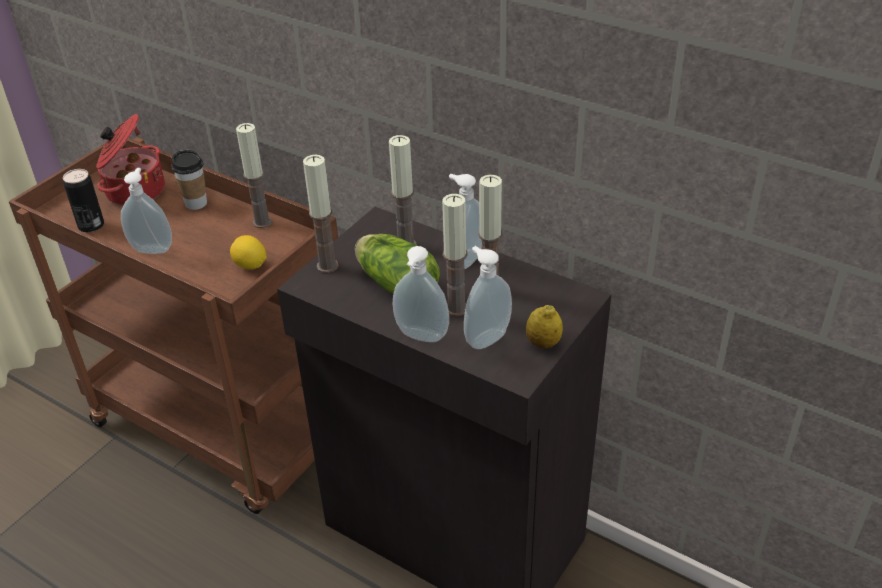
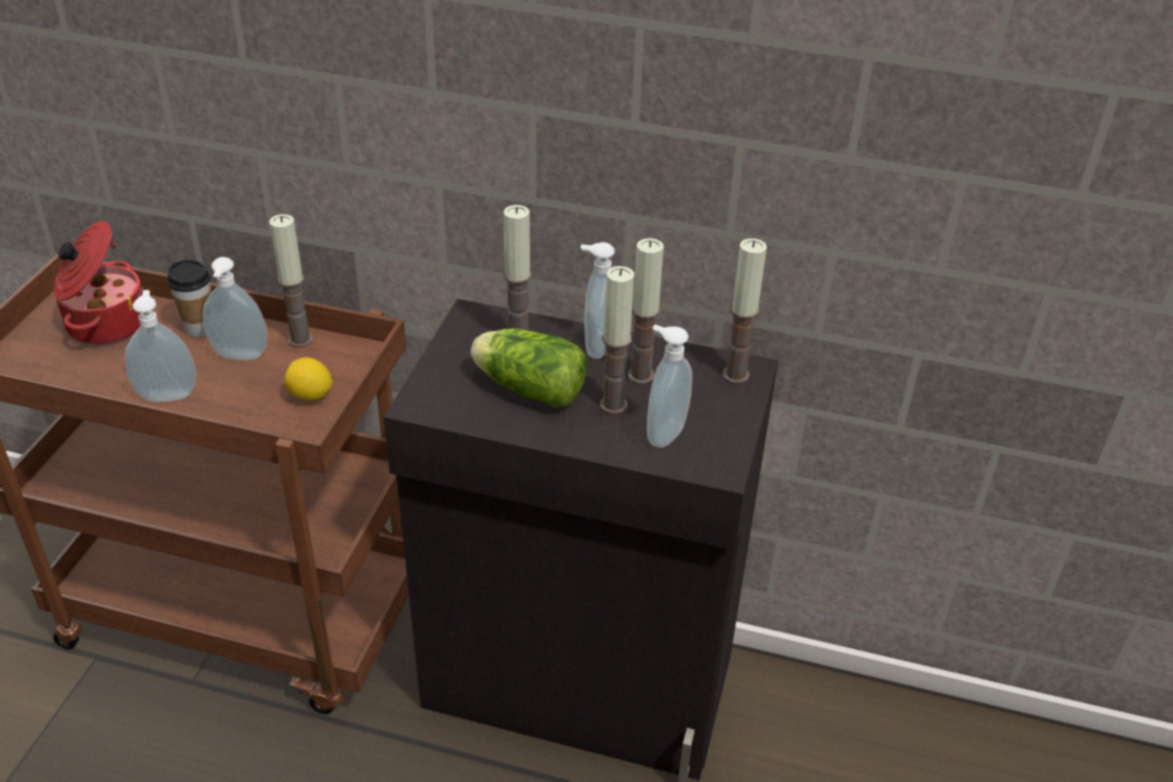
camera: 20 degrees left, 0 degrees up
(91, 225) = (65, 377): can -> none
(327, 266) = (433, 379): candle -> candle (735, 375)
(420, 337) = (588, 445): soap dispenser -> soap dispenser (239, 357)
(543, 343) = (730, 428): lemon -> none

